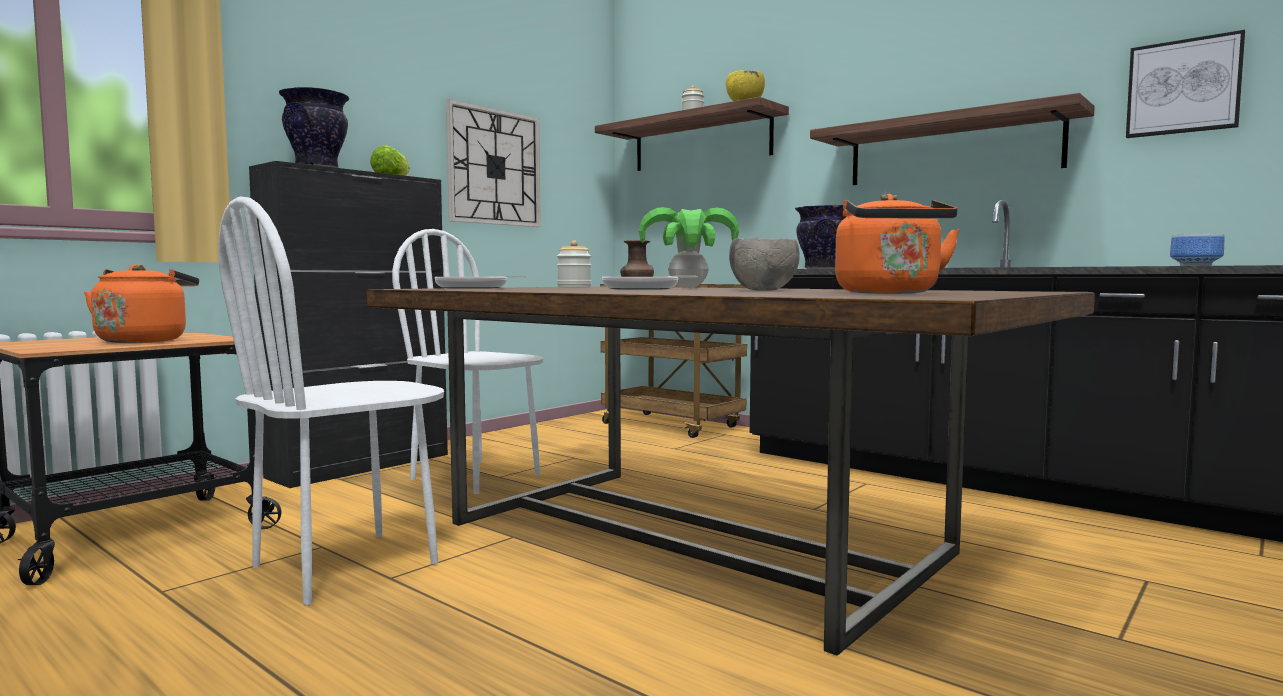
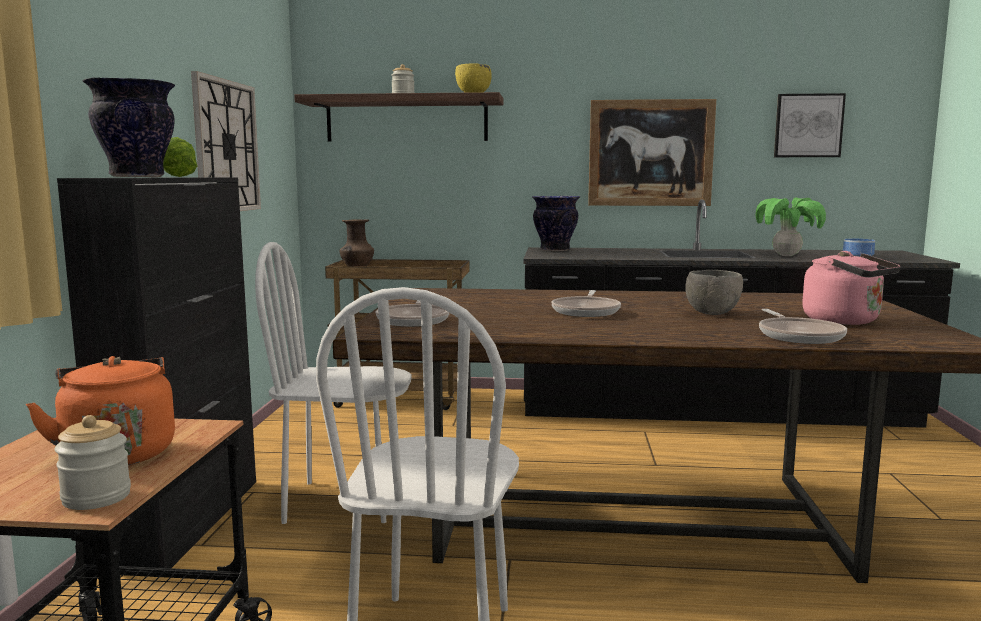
camera: 35 degrees left, 5 degrees up
(574, 287) = (470, 304): jar -> jar (96, 497)
(688, 287) = (549, 293): potted plant -> potted plant (786, 255)
(751, 293) = (798, 336): none -> frying pan
(890, 293) = (846, 321): orange kettle -> pink kettle
(951, 150) = (650, 153): shelf -> picture

